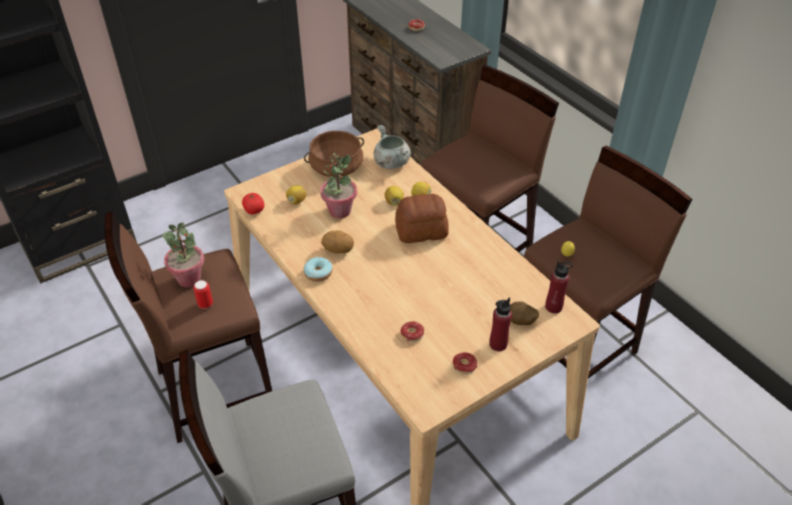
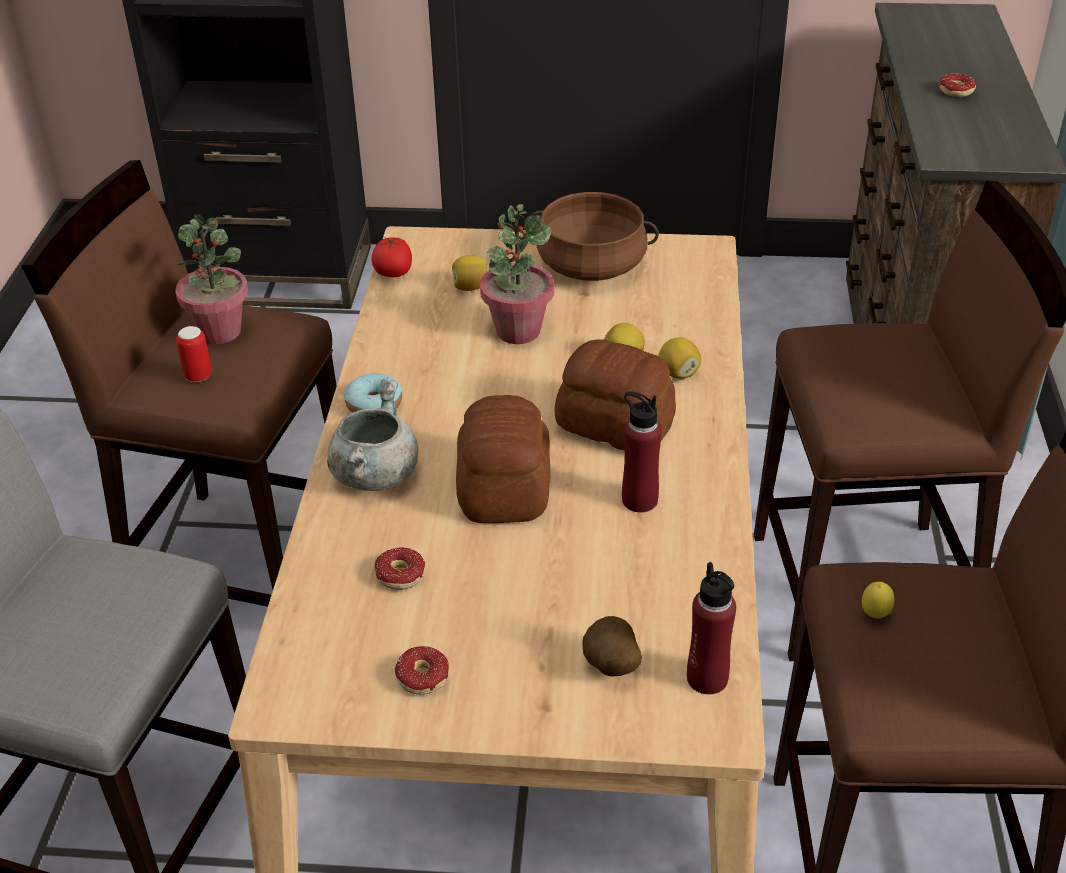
camera: 40 degrees right, 5 degrees down
(338, 250) = (445, 386): potato -> none
(391, 162) = (692, 296): grey cooking pot -> grey cooking pot (374, 473)
(409, 279) = (502, 488): none -> bread
(498, 344) = (524, 678): red bottle -> red bottle (639, 500)

